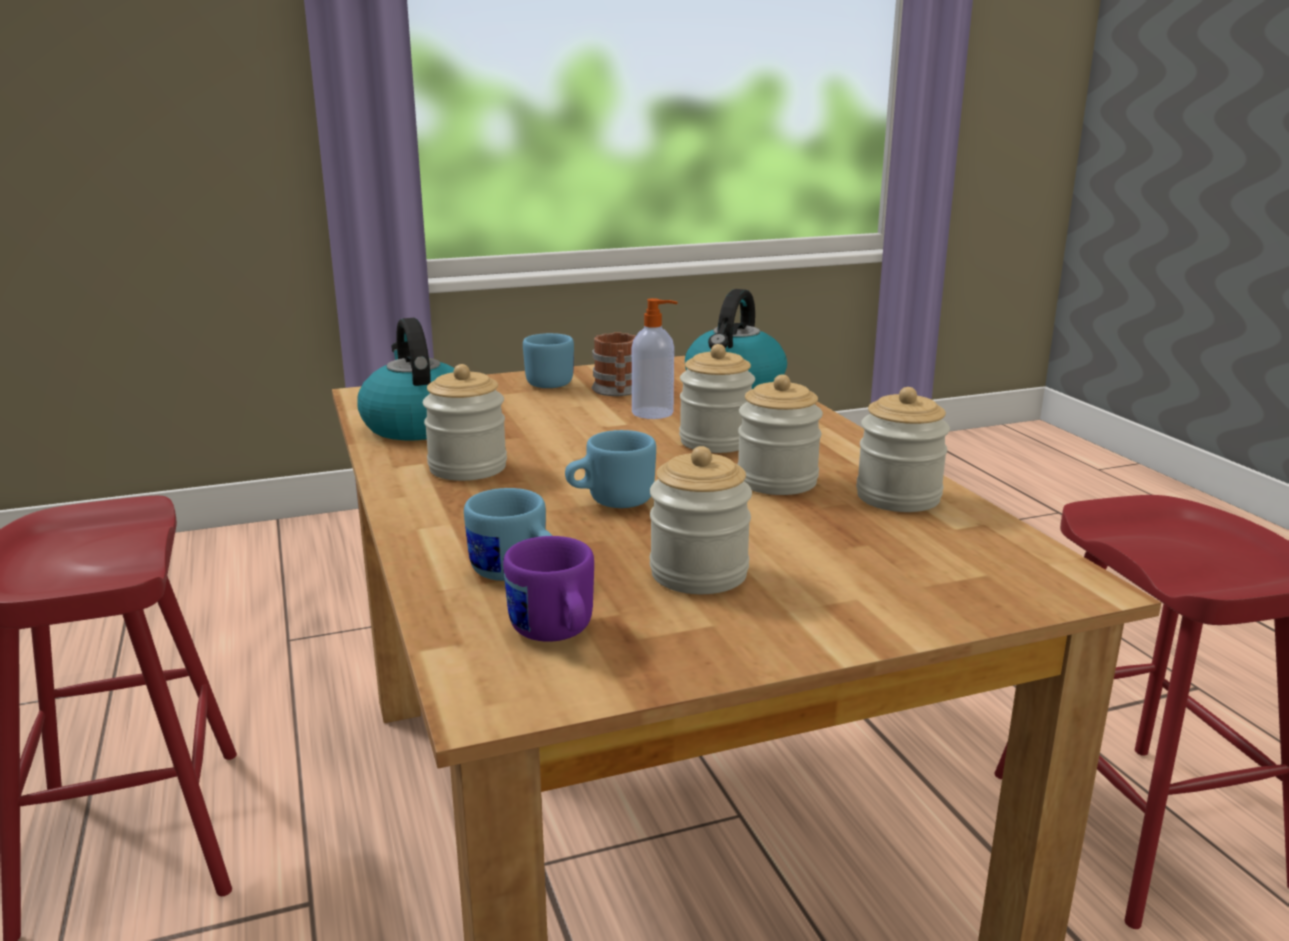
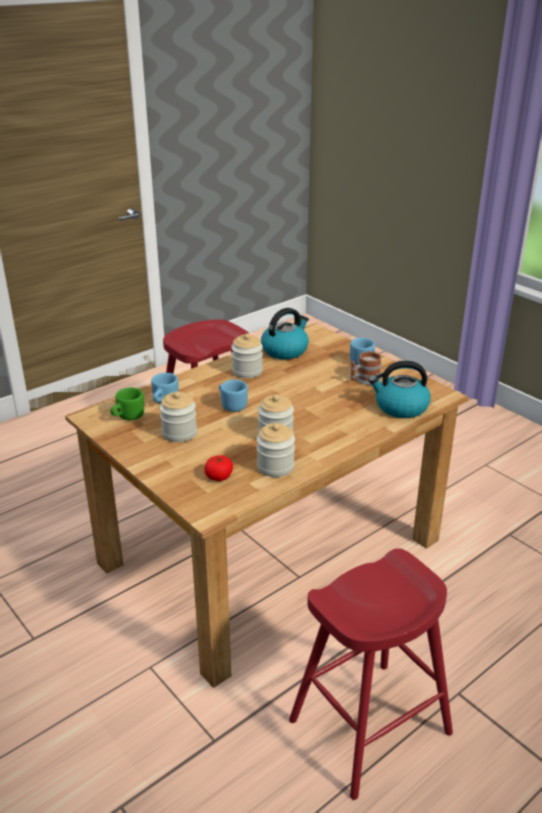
camera: 70 degrees right, 10 degrees up
(555, 634) = (127, 417): purple mug -> green mug
(654, 413) = (341, 395): soap dispenser -> none
(715, 441) = (314, 415): jar -> none
(921, 553) = (219, 476): none -> tomato

